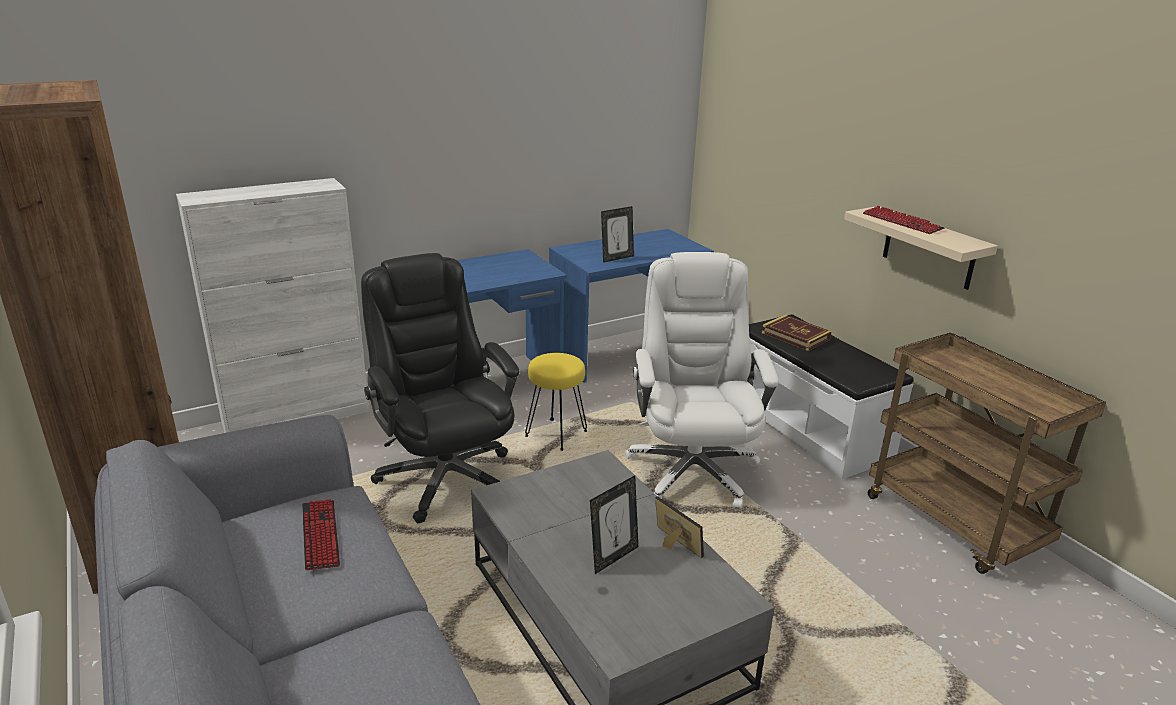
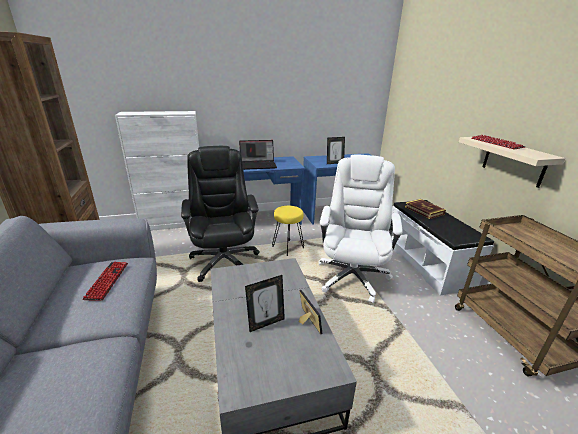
camera: 15 degrees right, 0 degrees up
(473, 277) = (258, 165): none -> laptop

